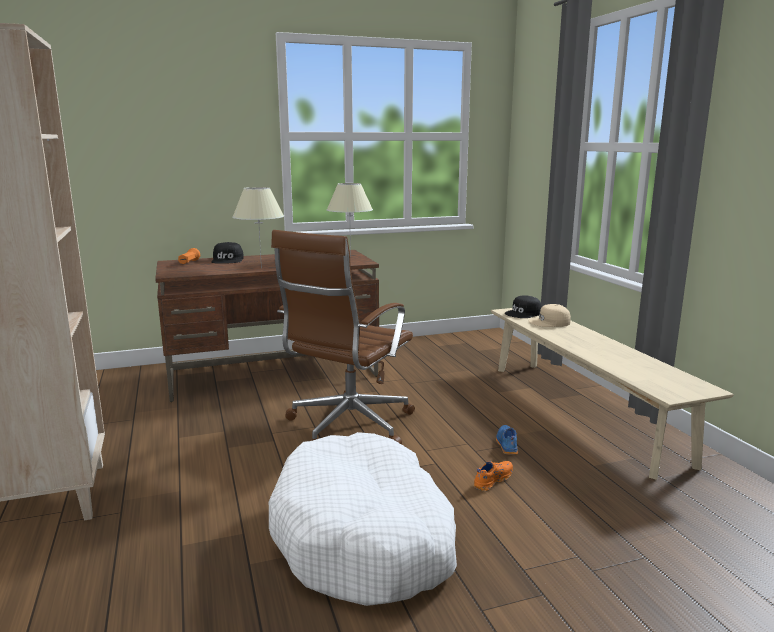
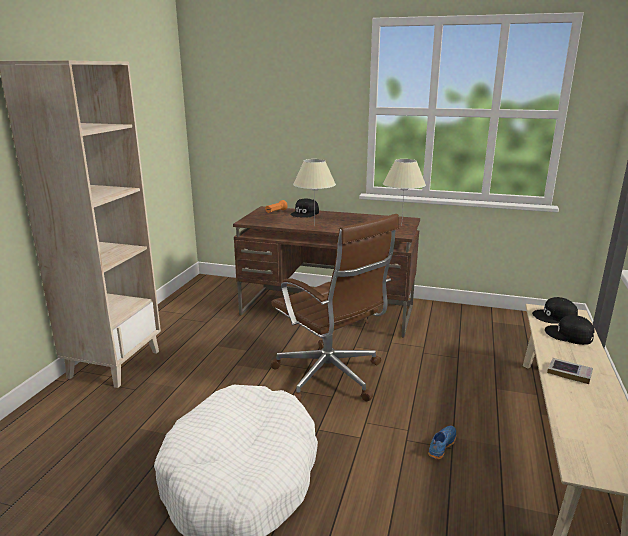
camera: 35 degrees right, 5 degrees up
(347, 426) = (330, 377): brown office chair -> brown office chair turned 105 degrees counterclockwise
(492, 480) = (388, 474): orange shoe -> none
(550, 322) = (569, 335): beige cap -> black cap
(584, 344) = (569, 373): none -> book

